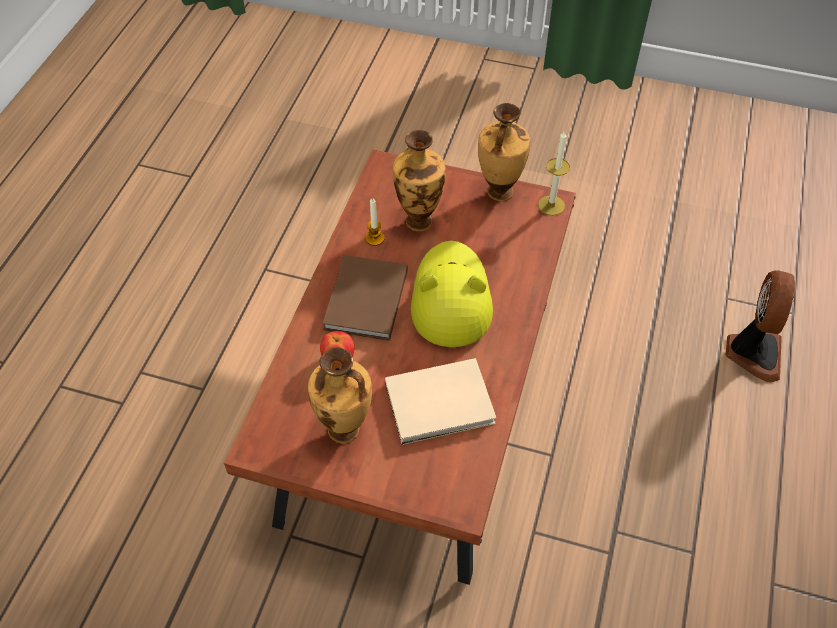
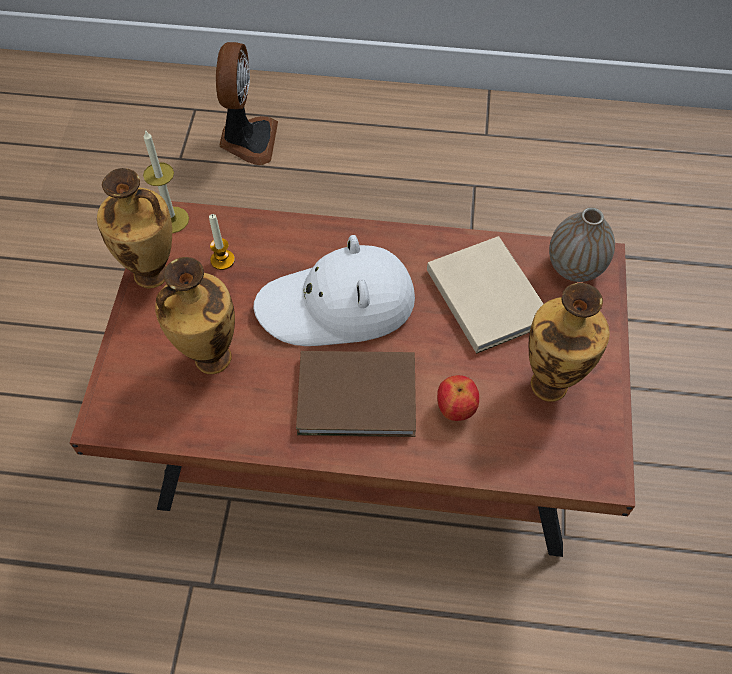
camera: 100 degrees left, 5 degrees up
(374, 238) = (250, 406): candle -> candle (222, 260)
(450, 298) = (337, 305): yellow hat -> white hat
(459, 482) = (574, 267): none -> vase
(752, 352) = (247, 140): fan -> fan turned 90 degrees clockwise

